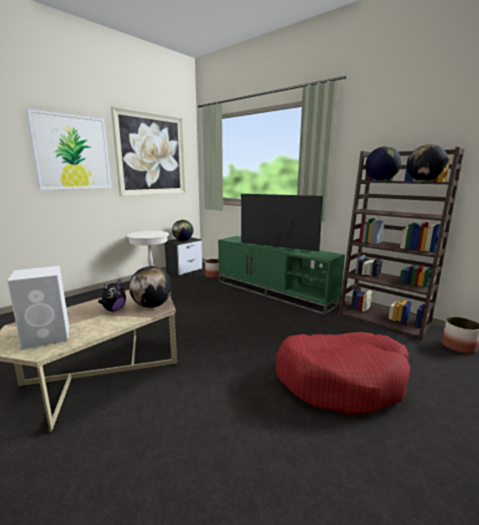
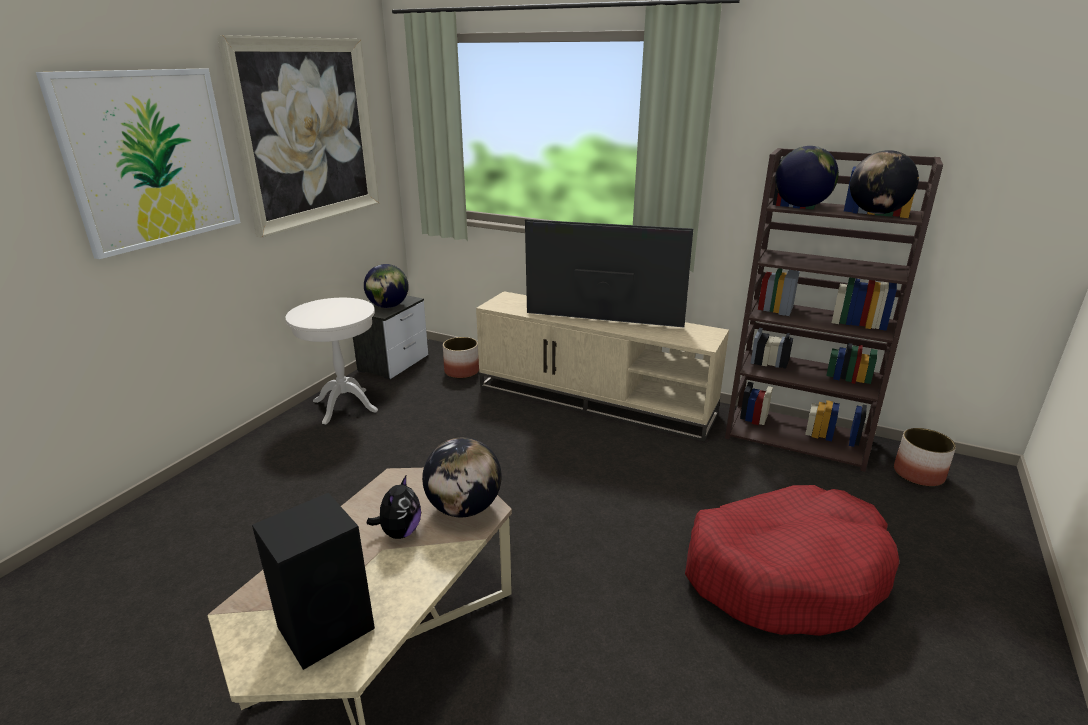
camera: 15 degrees left, 10 degrees up
(48, 337) = (328, 626): white speaker -> black speaker
(274, 292) = (596, 399): green tv stand -> beige tv stand

